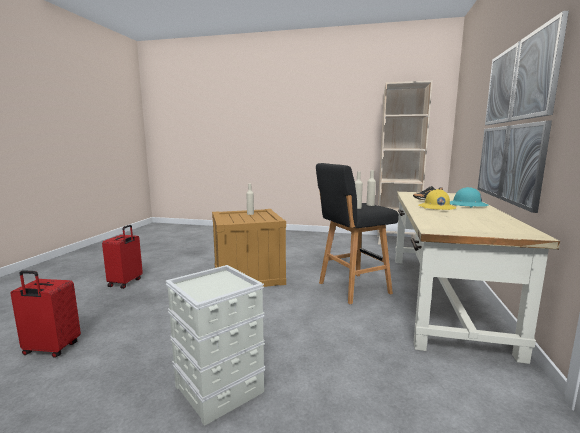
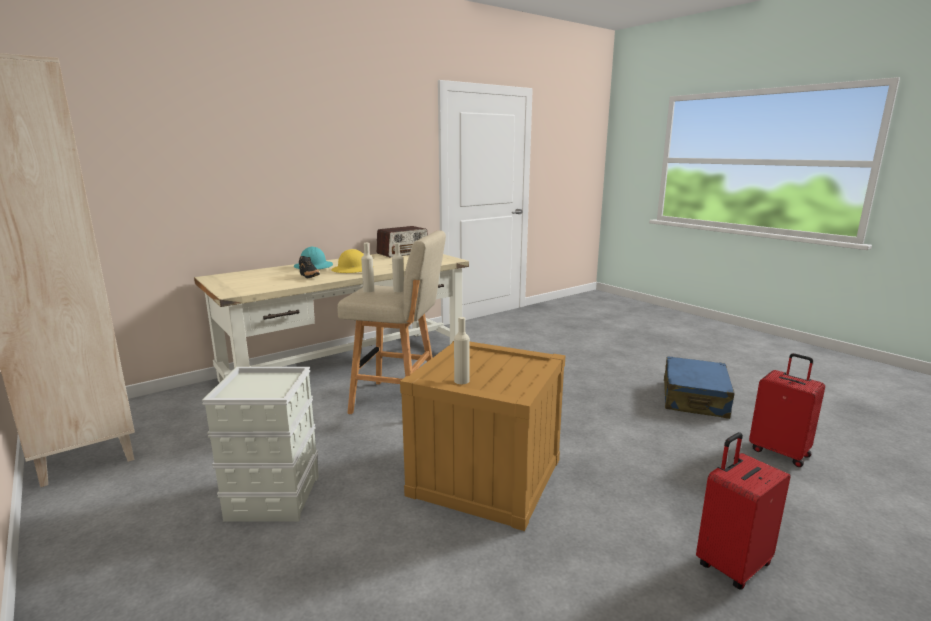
camera: 140 degrees left, 5 degrees up
(112, 391) = (694, 399): none -> blue suitcase
(220, 389) = (614, 377): grey storage box -> grey storage box (273, 497)
(352, 288) = (398, 401): black stool -> beige stool
(513, 123) = (315, 174): picture -> none
(515, 228) = (403, 253): none -> radio

